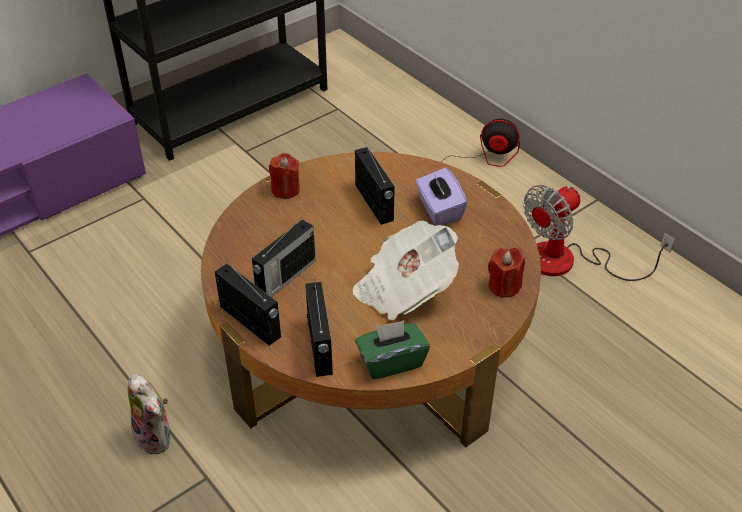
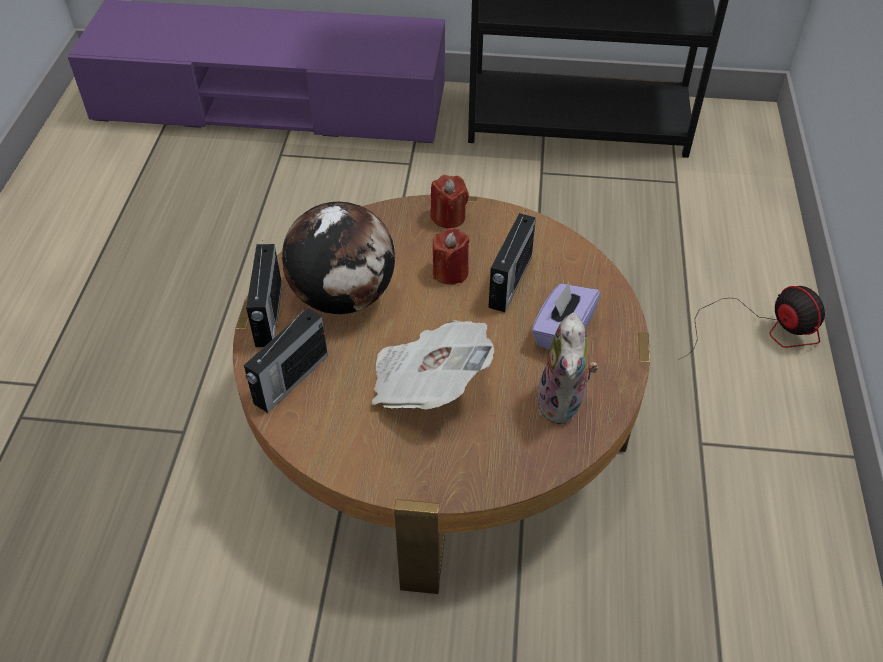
camera: 45 degrees right, 5 degrees up
(157, 437) = (191, 370): plush toy -> plush toy (563, 403)
(285, 277) = (344, 296): radio -> globe
(391, 361) = (327, 442): green tissue box -> none
(504, 286) = (523, 456): red candle -> red candle (450, 272)
(568, 262) = (732, 498): fan -> none

